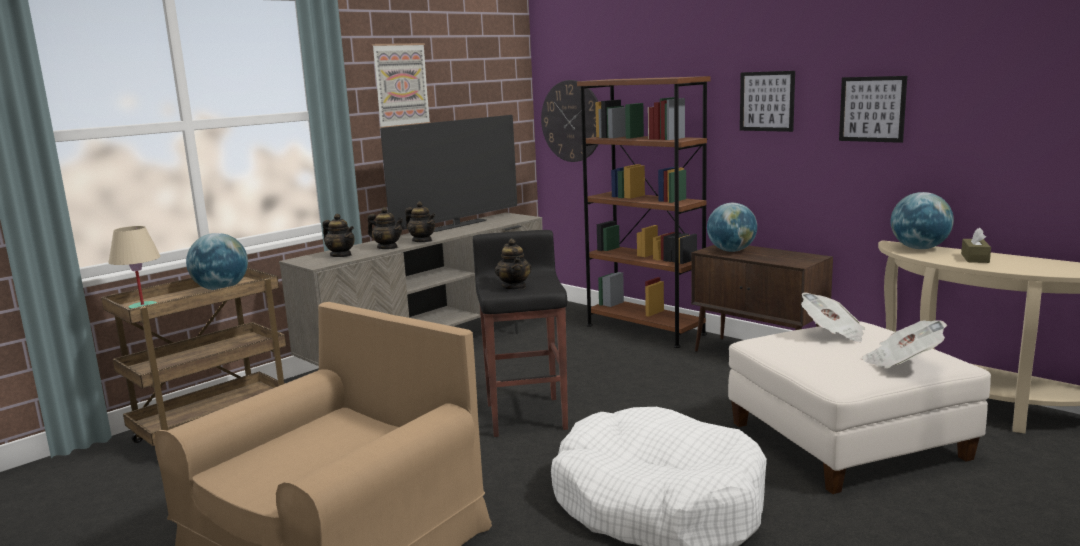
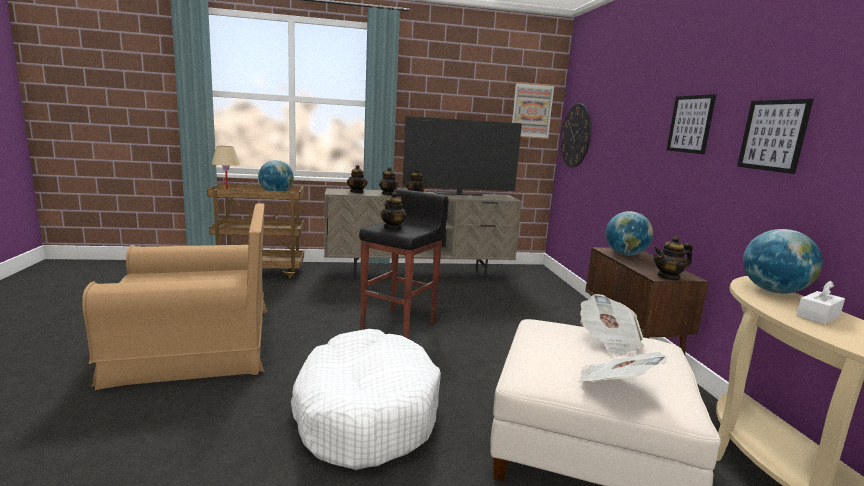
camera: 35 degrees right, 0 degrees up
(401, 85) = (444, 93): picture -> picture (531, 110)
(645, 329) = (572, 305): brown bookcase -> none
(805, 261) = (668, 277): none -> teapot
(975, 258) = (818, 316): brown tissue box -> white tissue box

